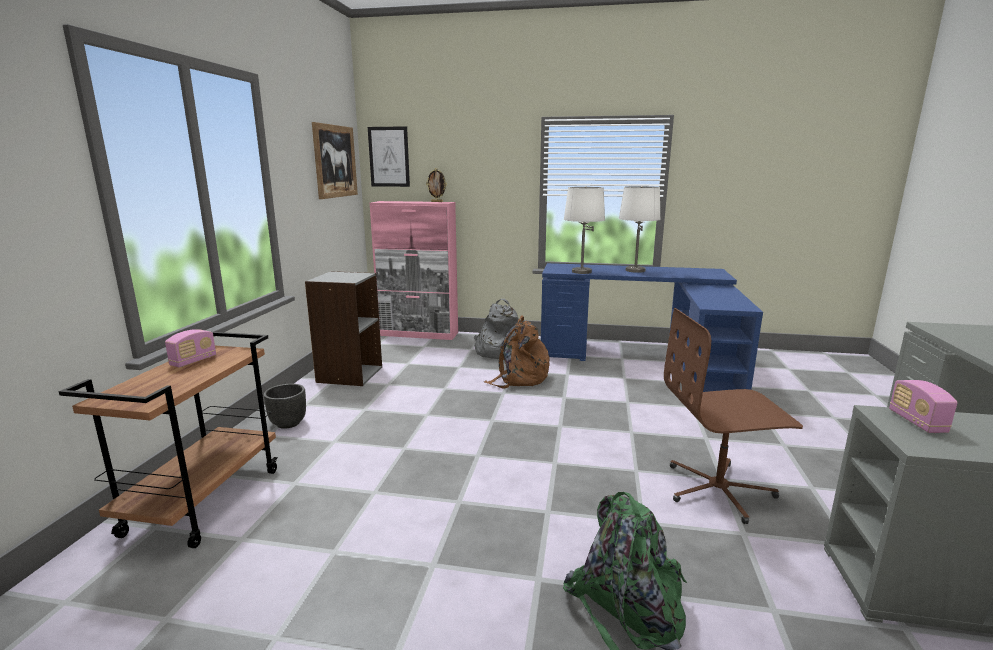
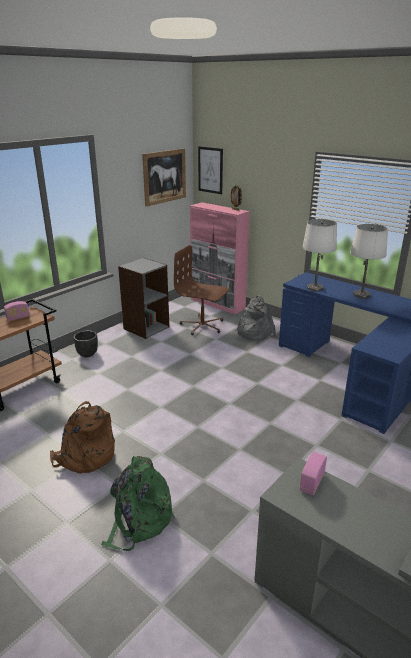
camera: 30 degrees right, 10 degrees up
(519, 378) = (245, 359): brown backpack -> brown backpack (85, 456)
(719, 490) = (274, 481): brown office chair -> brown office chair (202, 326)

